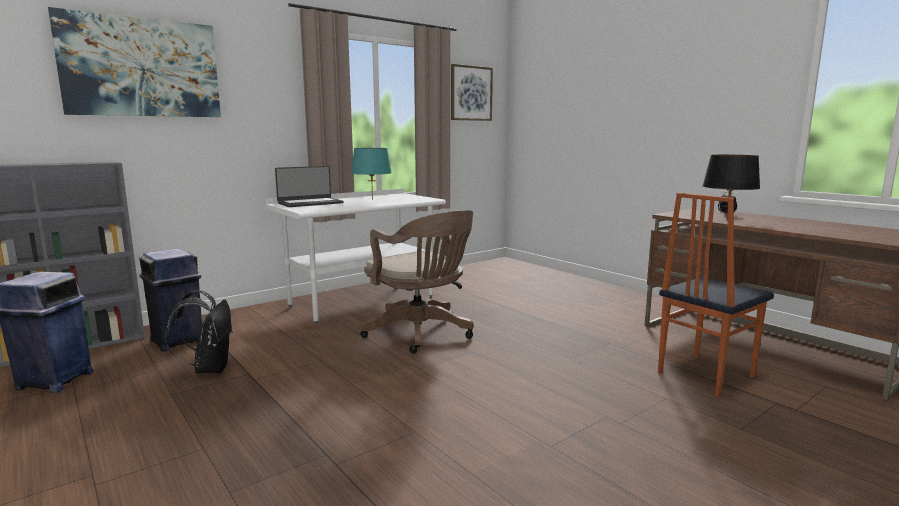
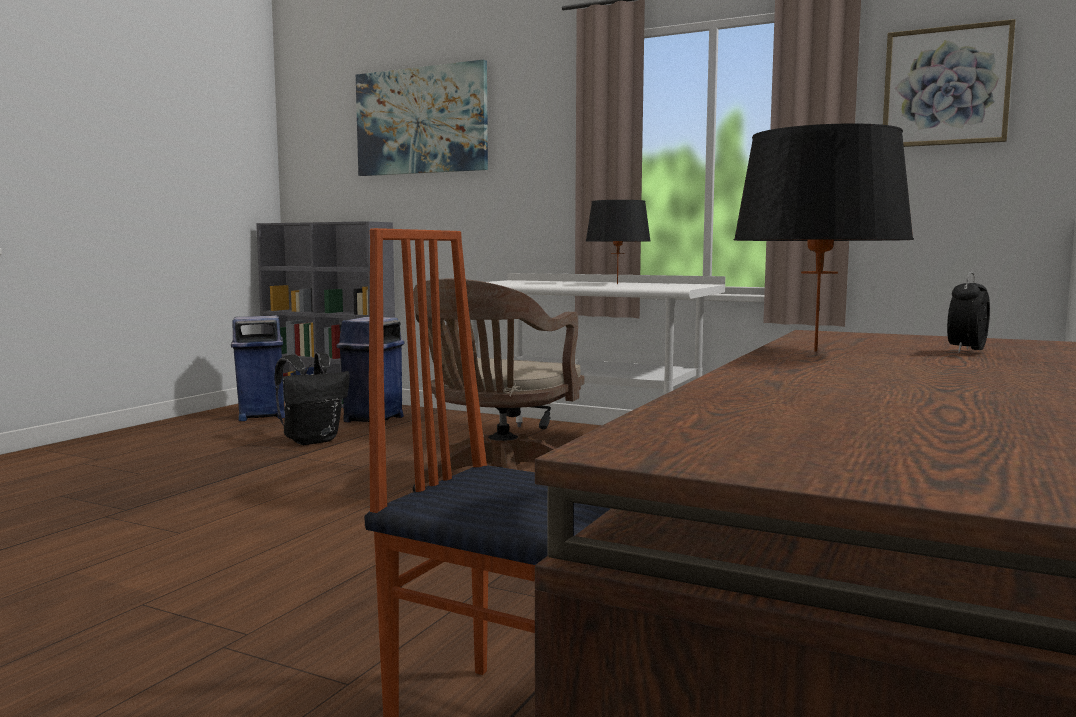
camera: 65 degrees right, 5 degrees down
(310, 203) = (537, 281): laptop -> none
(372, 199) = (617, 284): turquoise table lamp -> black table lamp

